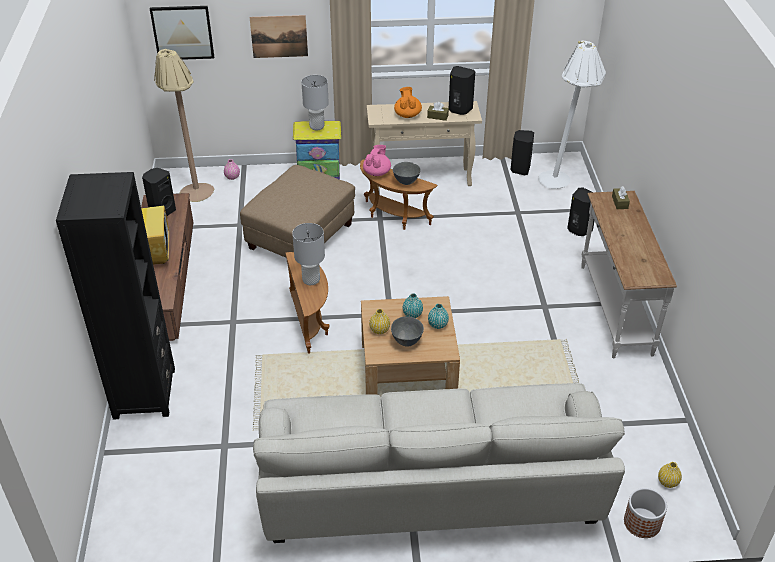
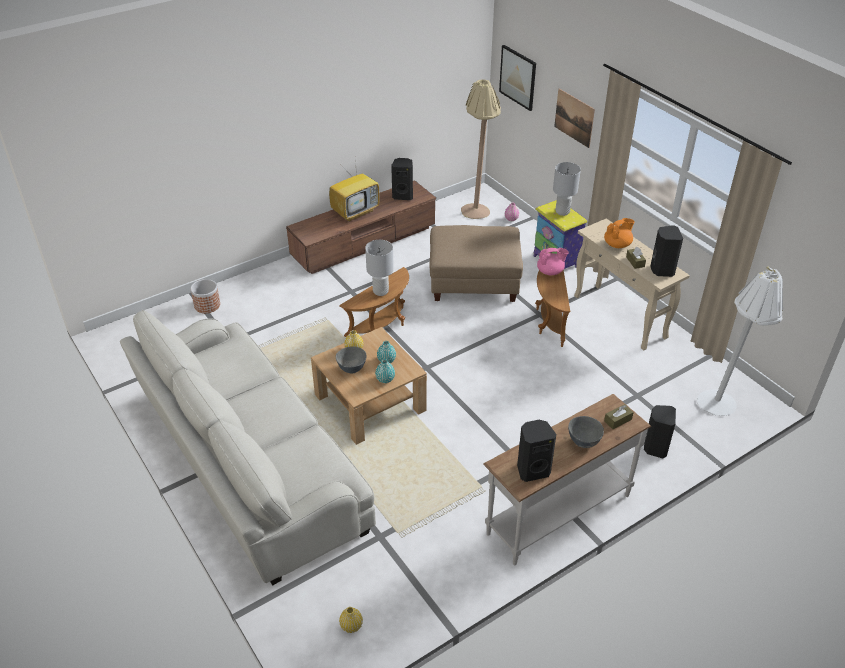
camera: 60 degrees right, 0 degrees up
(144, 393) = (252, 284): black bookcase -> none
(406, 182) = (554, 292): grey bowl -> grey bowl (584, 442)
(520, 169) = (706, 373): black speaker -> black speaker (532, 470)
(641, 523) = (290, 620): planter -> planter (207, 305)

